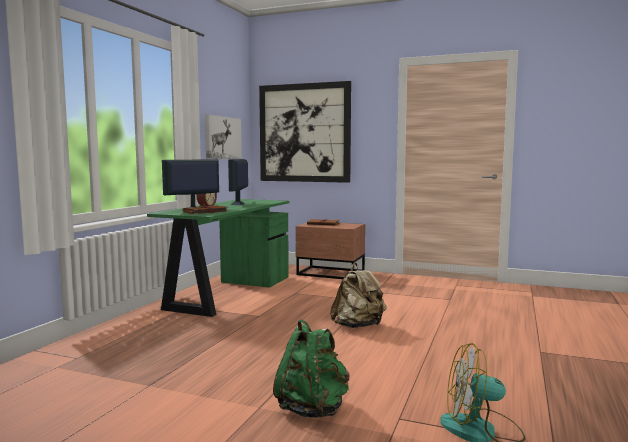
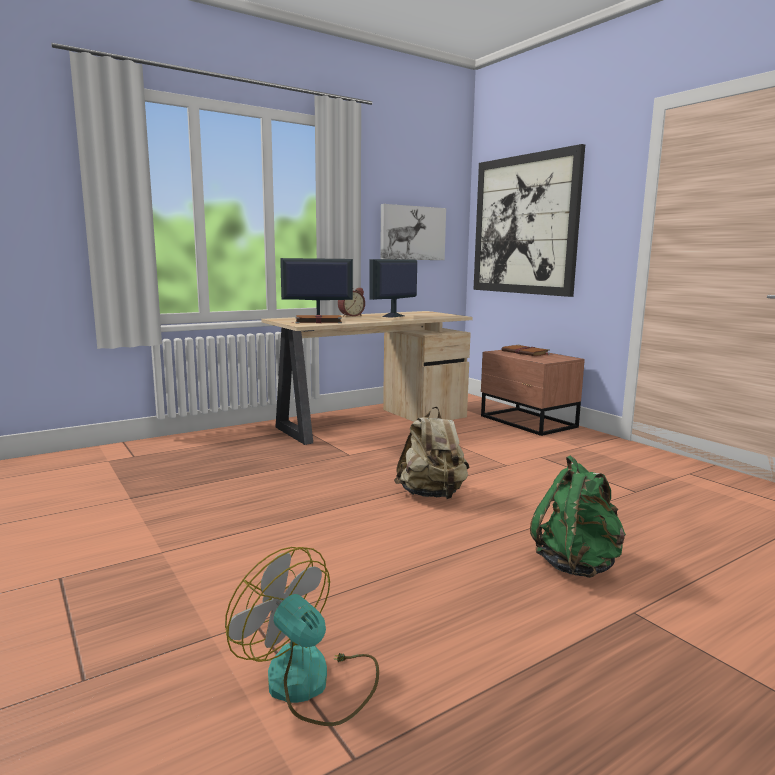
camera: 35 degrees right, 5 degrees up
(228, 292) = (370, 422): green desk -> beige desk
(312, 408) = (200, 572): green backpack -> green backpack (577, 565)

